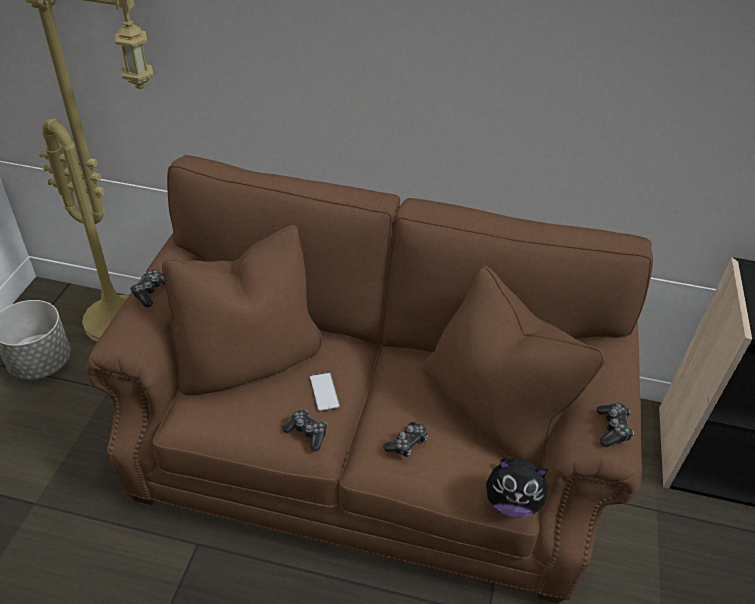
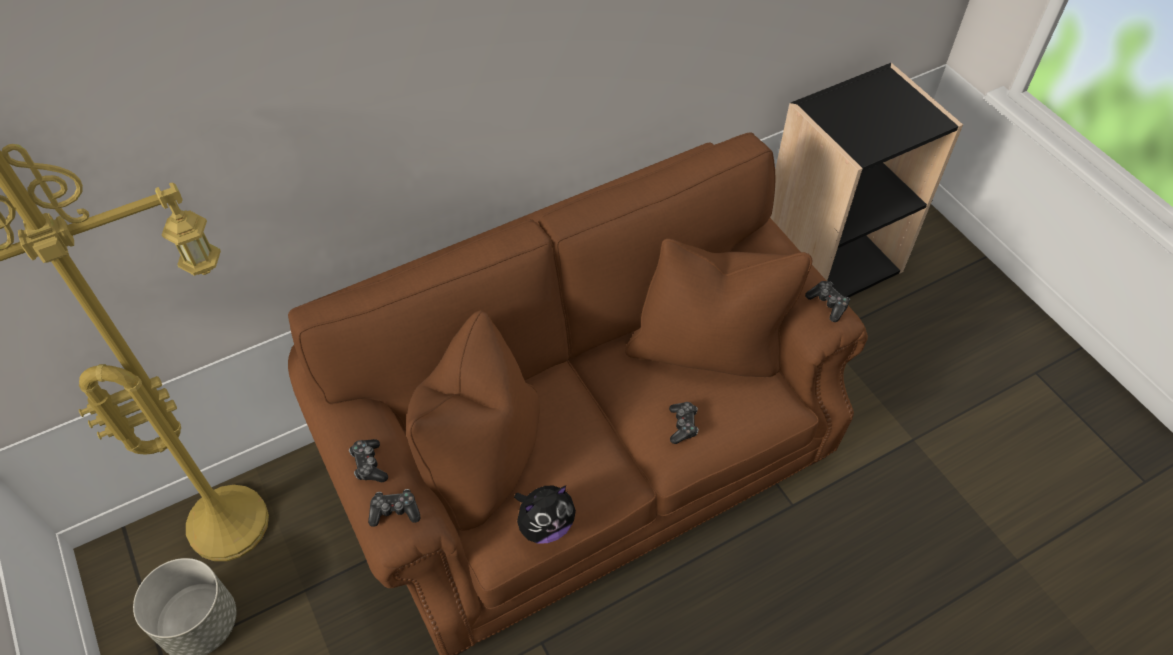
camera: 40 degrees left, 10 degrees up
(307, 433) = (605, 478): game controller -> game controller (395, 511)
(324, 391) = (579, 434): phone -> none
(511, 502) = (787, 410): plush toy -> plush toy (545, 525)

